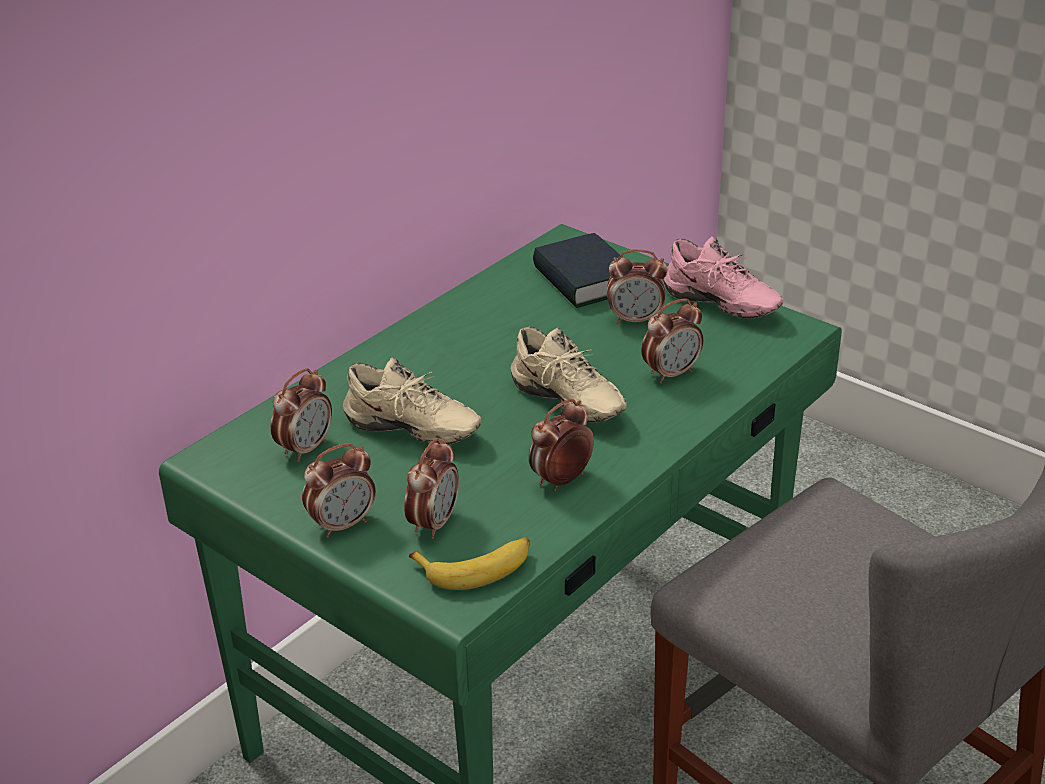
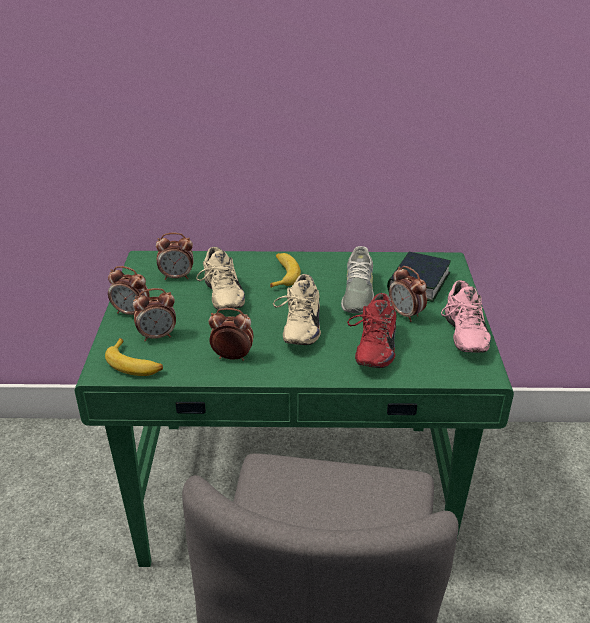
camera: 50 degrees right, 0 degrees up
(428, 362) = (282, 274): none -> banana
(547, 329) = (357, 293): none -> grey shoe
(671, 373) = (372, 348): alarm clock -> red shoe

